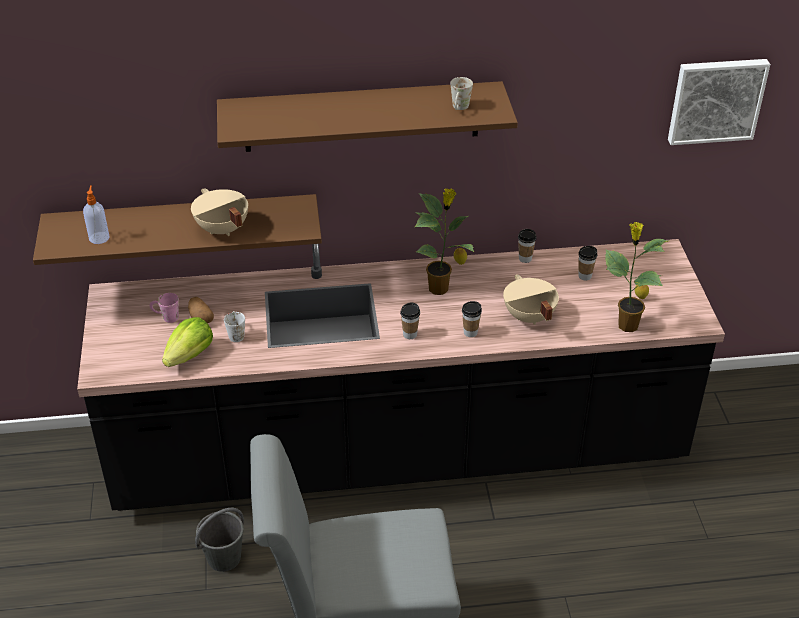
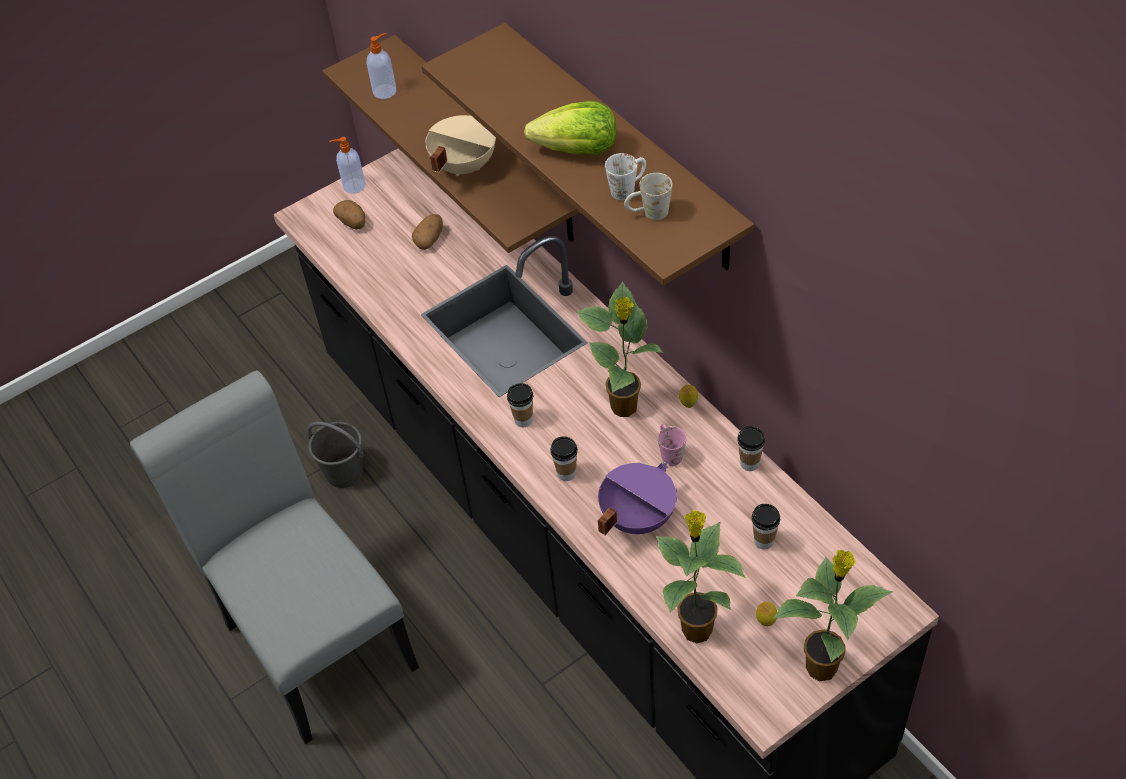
camera: 65 degrees right, 10 degrees up
(100, 336) = (353, 186): none -> soap dispenser
(138, 349) = (353, 223): none -> potato
(166, 317) = (412, 215): pink mug -> pink mug (669, 452)
(190, 355) = (368, 264): lettuce -> lettuce (578, 150)
(236, 333) = (424, 278): white mug -> white mug (628, 188)
(528, 317) = (636, 517): beige cooking pot -> purple cooking pot
(683, 290) = (822, 665): none -> potted plant
(716, 100) = (1009, 477): picture -> none

